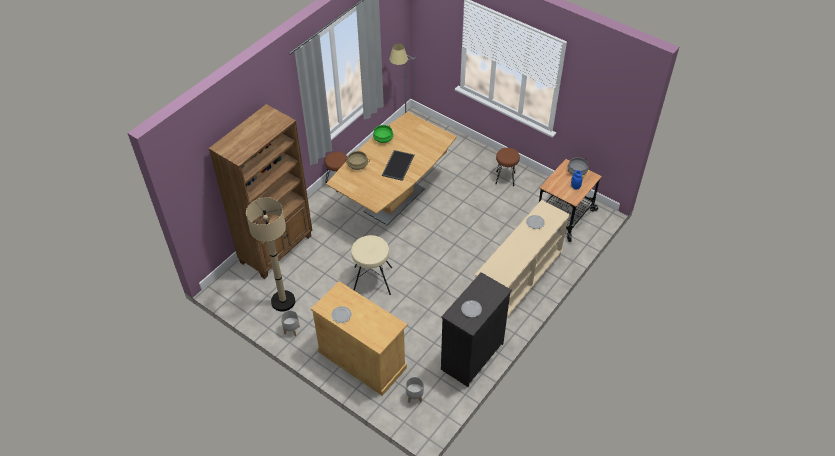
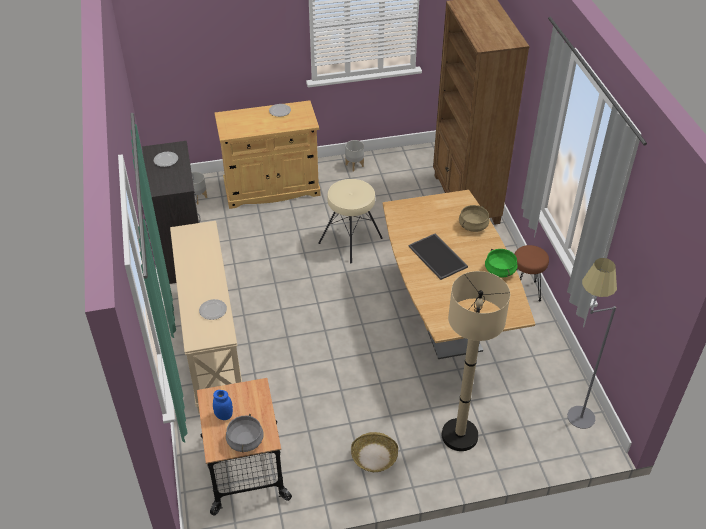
camera: 130 degrees right, 5 degrees down
(283, 301) = (393, 175): beige floor lamp -> beige floor lamp (459, 435)
(505, 178) = (374, 457): brown stool -> basket

